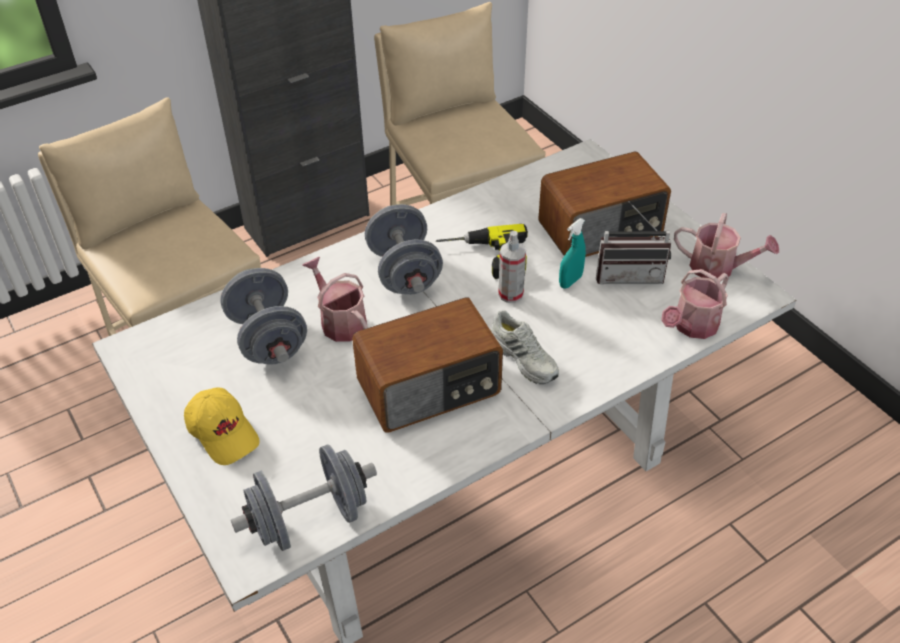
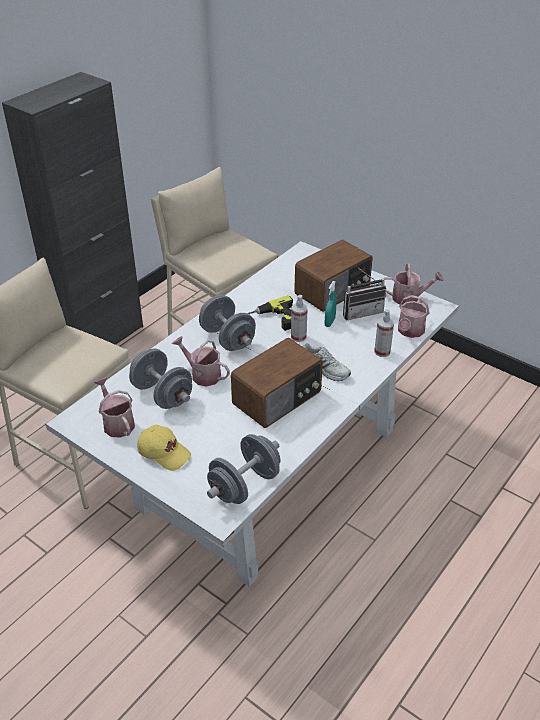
camera: 20 degrees left, 5 degrees down
(184, 367) = (117, 423): none -> watering can
(630, 350) = (382, 351): none -> spray bottle

